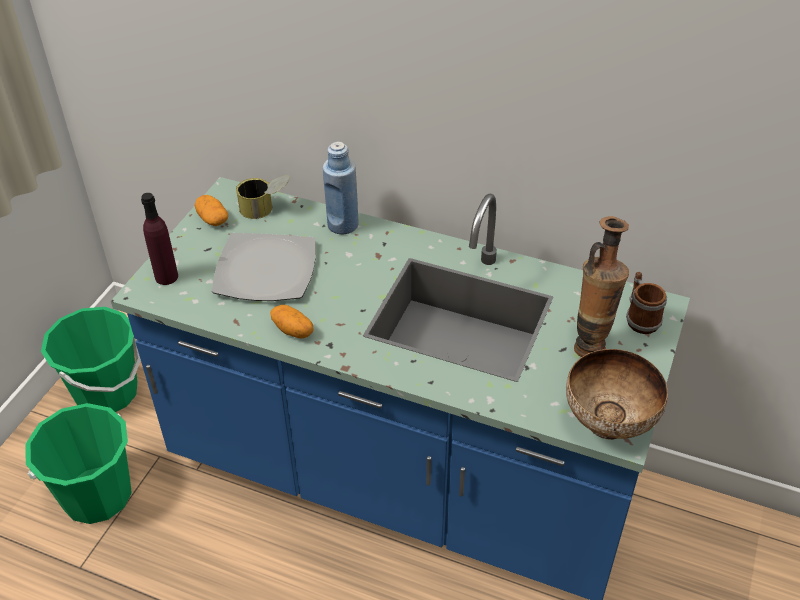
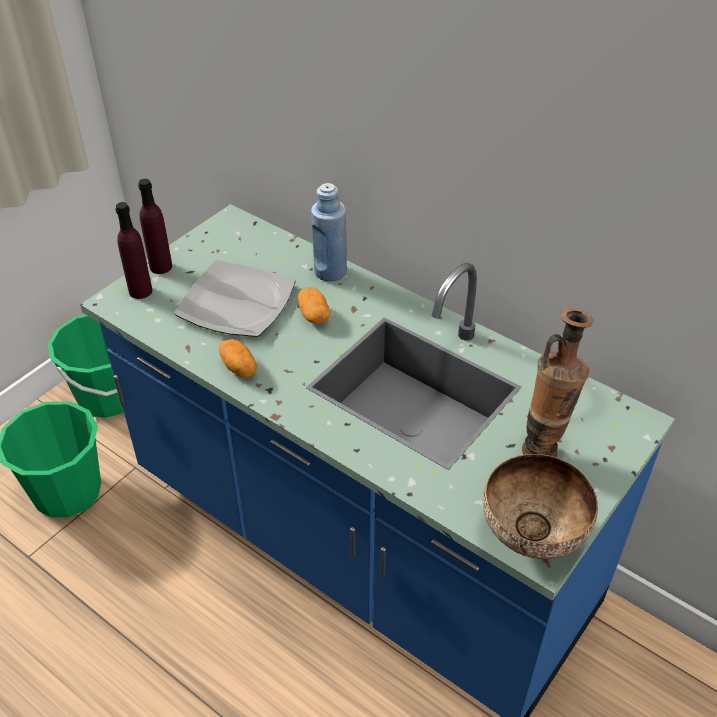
camera: 15 degrees right, 0 degrees up
(177, 249) = (161, 267): none -> purple bottle
(212, 219) = (206, 243): potato -> potato (314, 315)
(266, 209) = (261, 243): can -> none
(640, 318) = (609, 429): mug -> none

